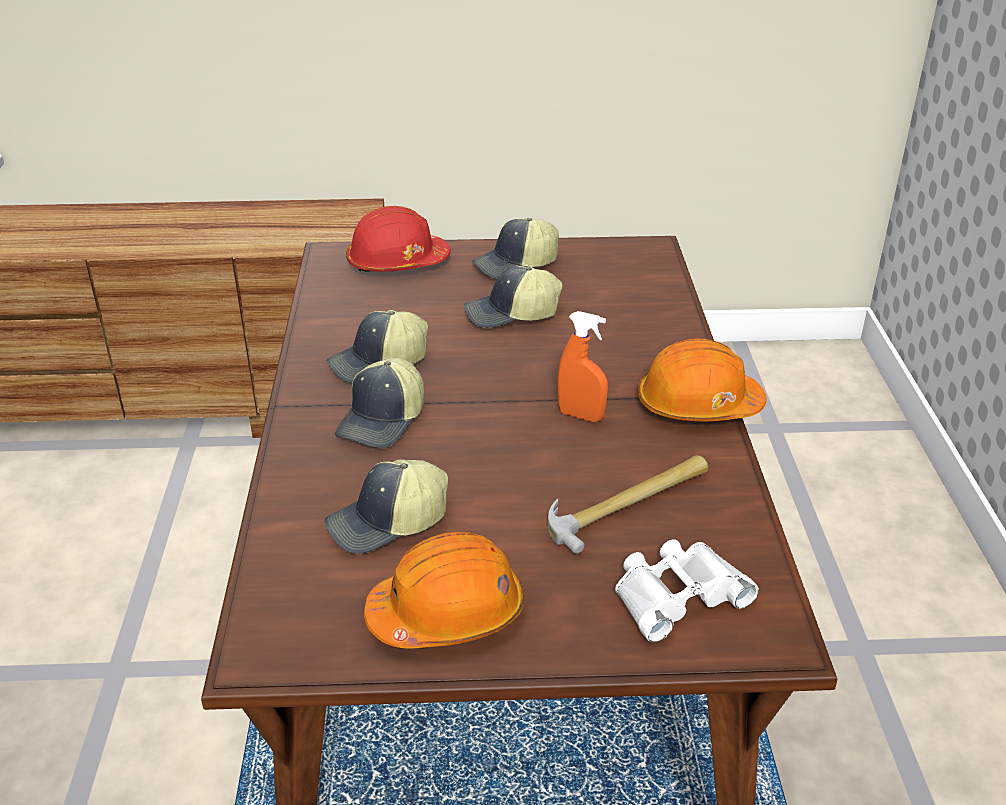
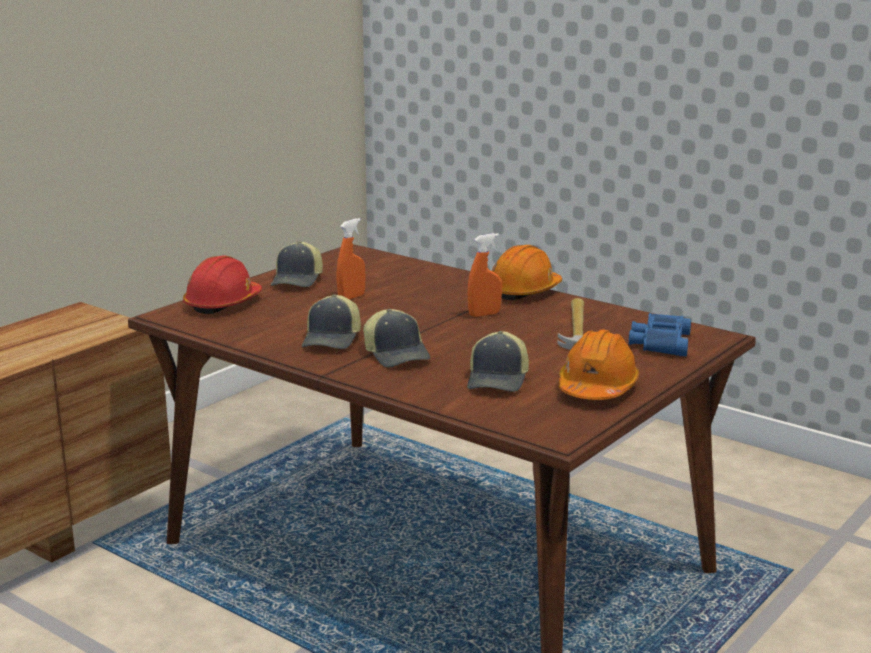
camera: 50 degrees left, 15 degrees down
(511, 314) = (351, 297): cap -> orange spray bottle
(676, 594) = (660, 342): white binoculars -> blue binoculars

